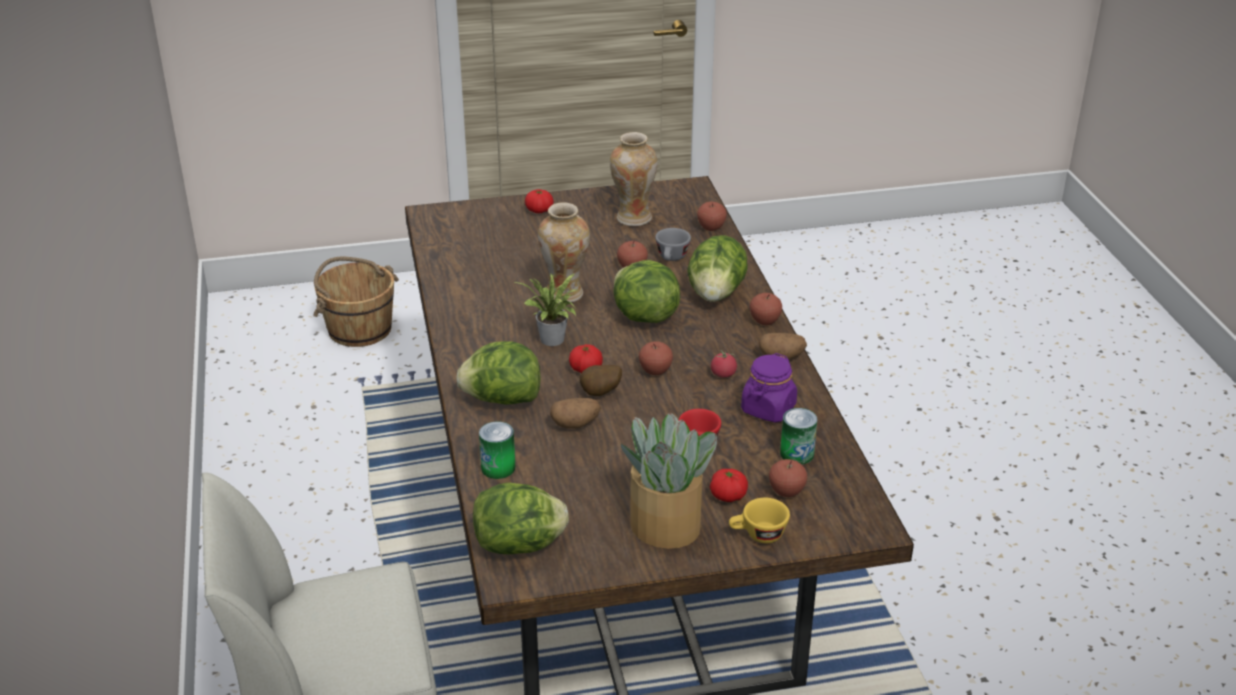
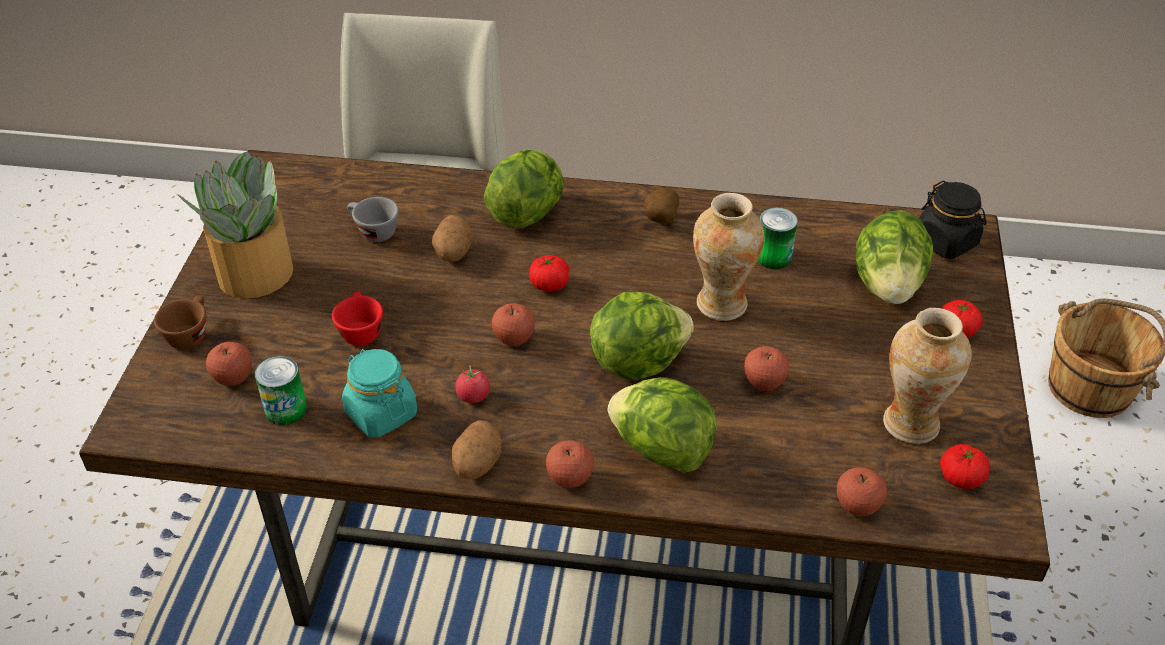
camera: 110 degrees right, 10 degrees up
(447, 220) = (946, 242): none -> black jar
(498, 468) = (418, 190): can -> can (773, 257)
(520, 545) = (302, 182): lettuce -> lettuce (888, 285)
(552, 341) = (619, 271): potted plant -> none
(601, 394) = (495, 284): potato -> potato (659, 220)
(672, 258) = (775, 431): grey cup -> grey cup (372, 231)
(728, 496) = (262, 331): tomato -> tomato (961, 477)
(758, 535) = (189, 333): yellow cup -> brown cup
(768, 409) = (381, 413): purple jar -> turquoise jar

